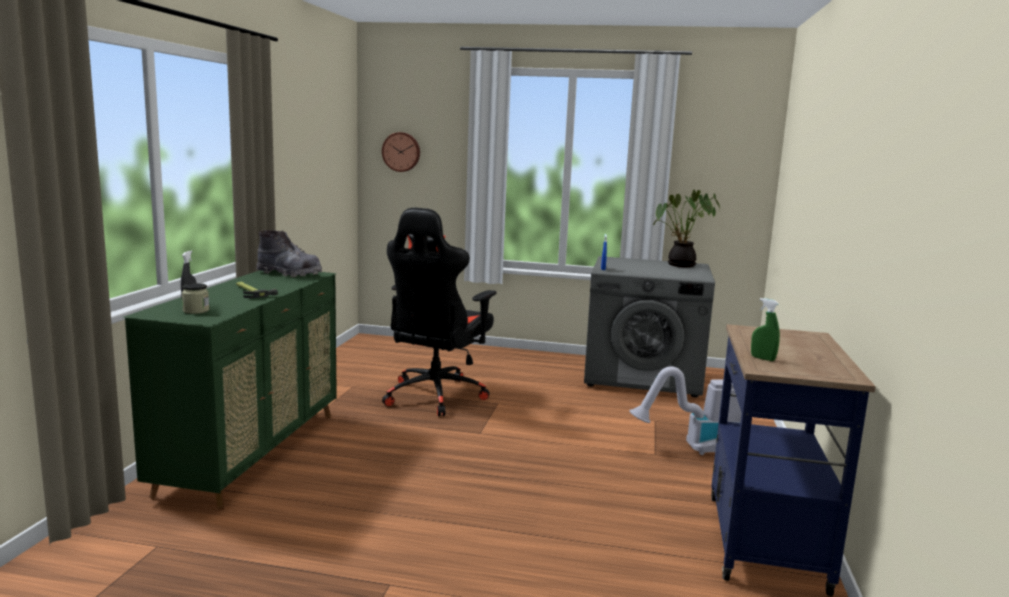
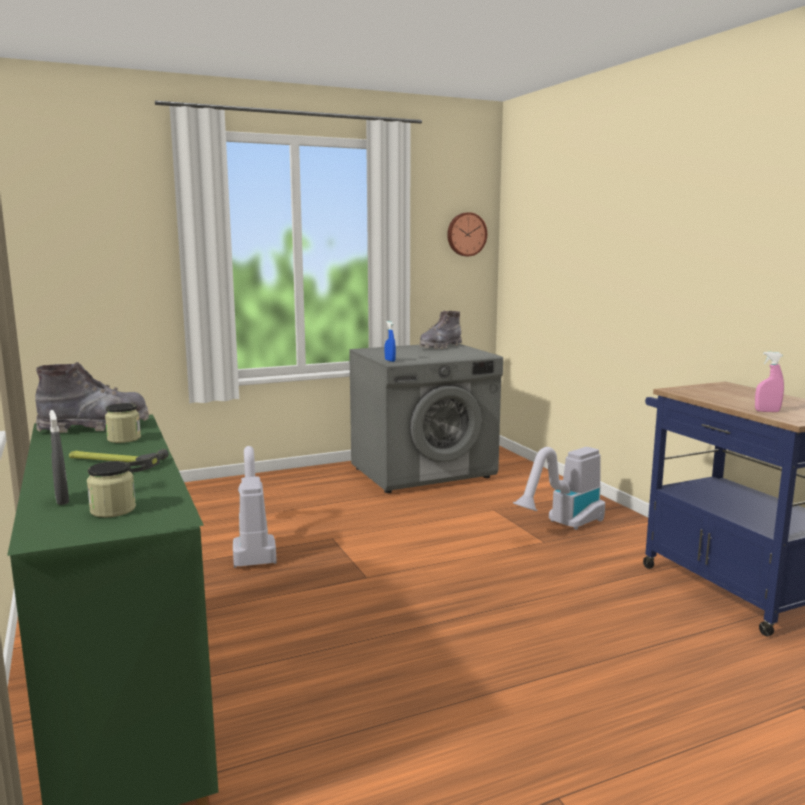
camera: 35 degrees left, 0 degrees up
(286, 282) = (124, 439): none -> jar
(401, 152) = (75, 243): wall clock -> wall clock (466, 234)
(439, 393) = (253, 547): black office chair -> vacuum cleaner
(680, 265) = (440, 346): potted plant -> grey boot
(762, 358) = (767, 411): green spray bottle -> pink spray bottle

